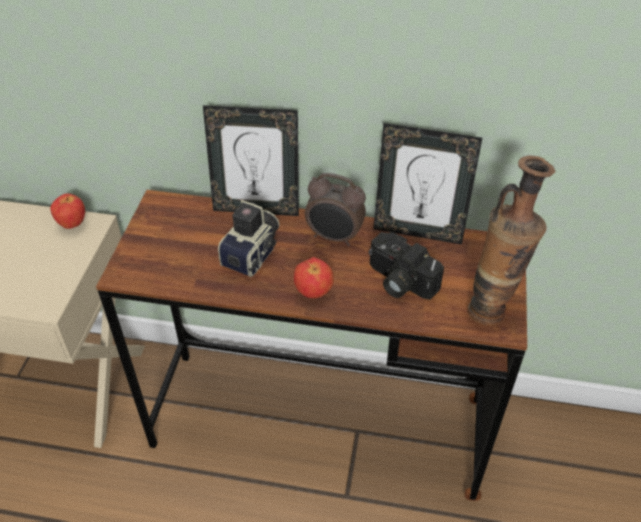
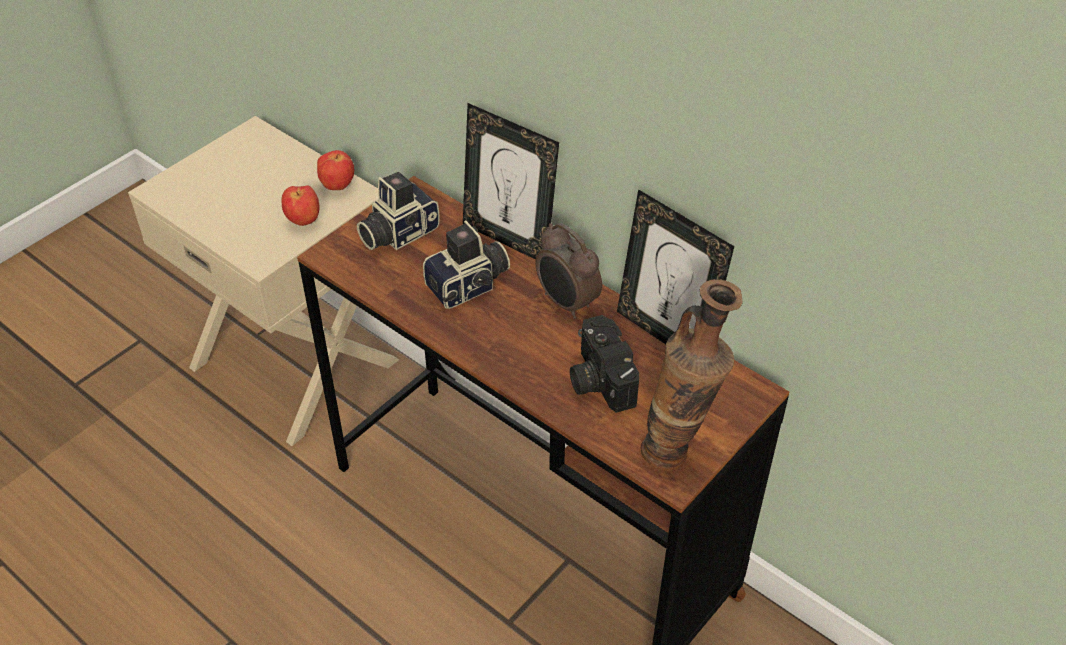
camera: 30 degrees right, 0 degrees up
(167, 236) = (397, 233): none -> camera
(314, 292) = (499, 352): apple -> apple (304, 221)

